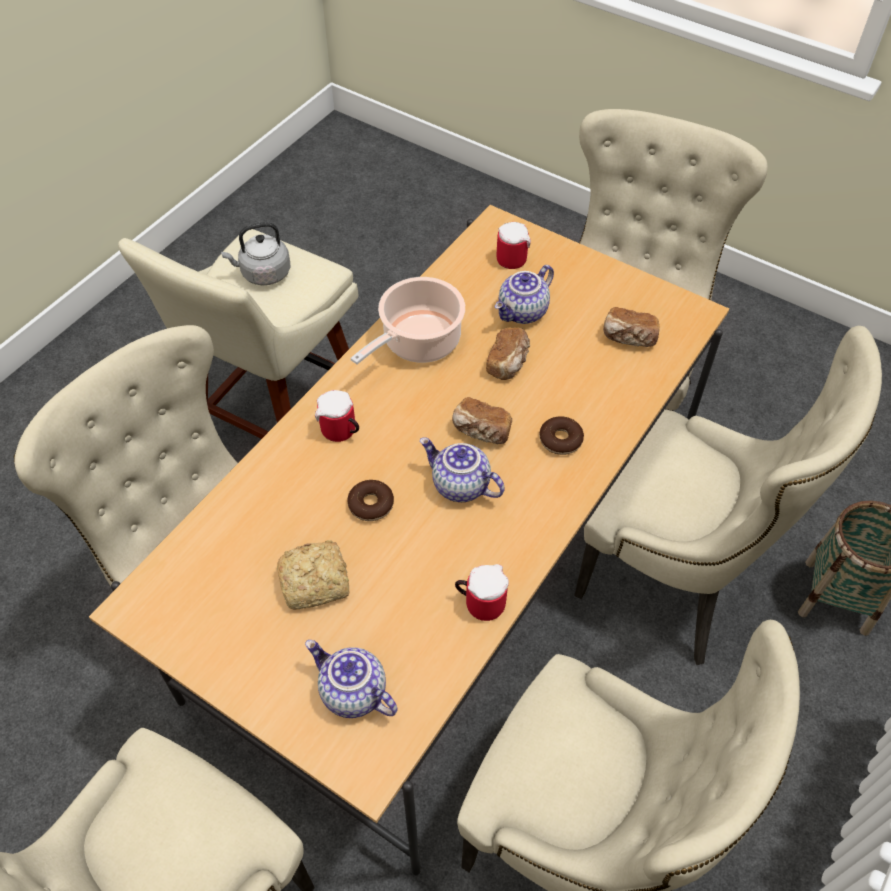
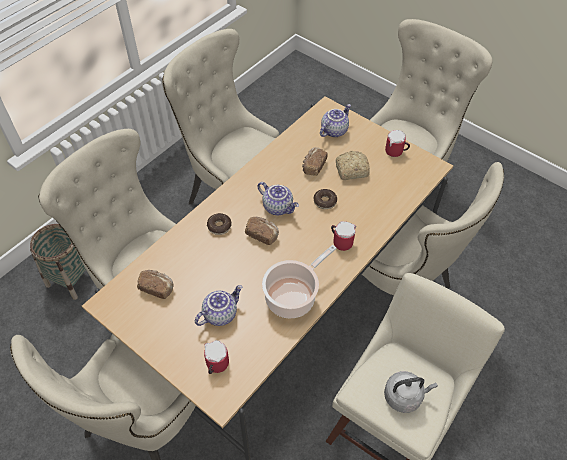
camera: 175 degrees left, 0 degrees up
(352, 693) = (334, 130): teapot -> teapot turned 90 degrees counterclockwise
(480, 601) = (276, 157): mug -> mug (396, 152)
(508, 363) = (237, 276): bread -> bread (313, 166)

